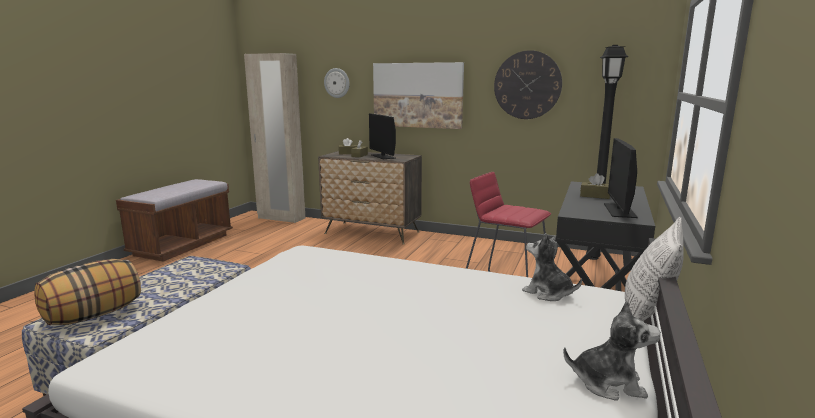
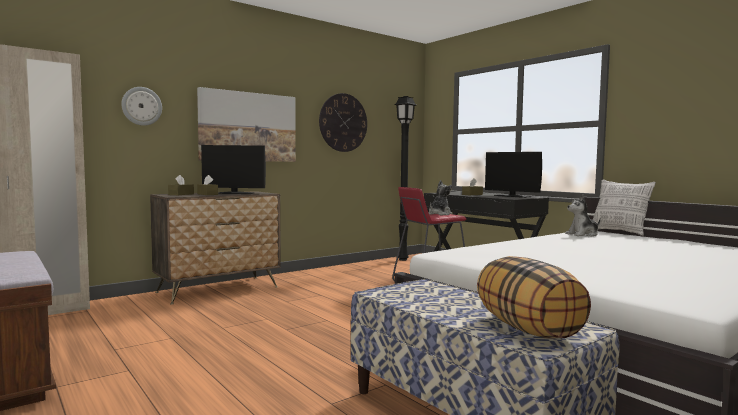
camera: 60 degrees left, 10 degrees down
(608, 383) = (698, 243): plush toy -> plush toy (439, 214)

